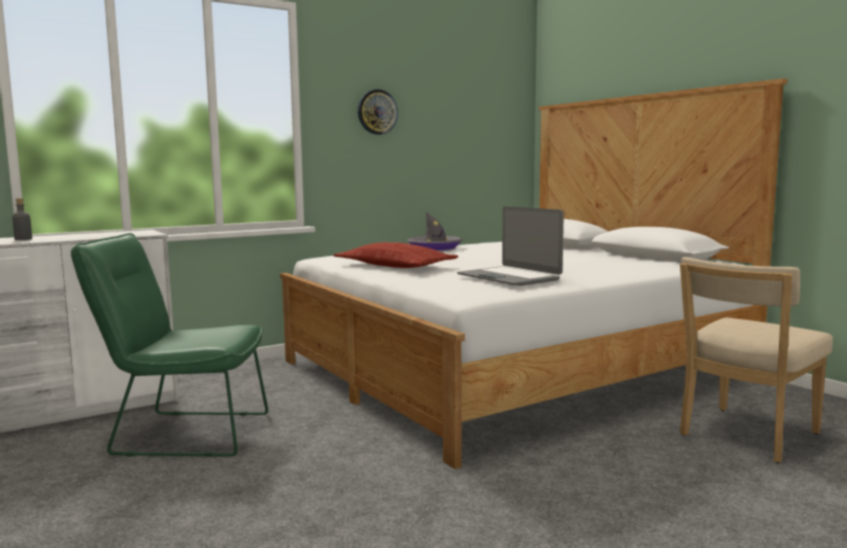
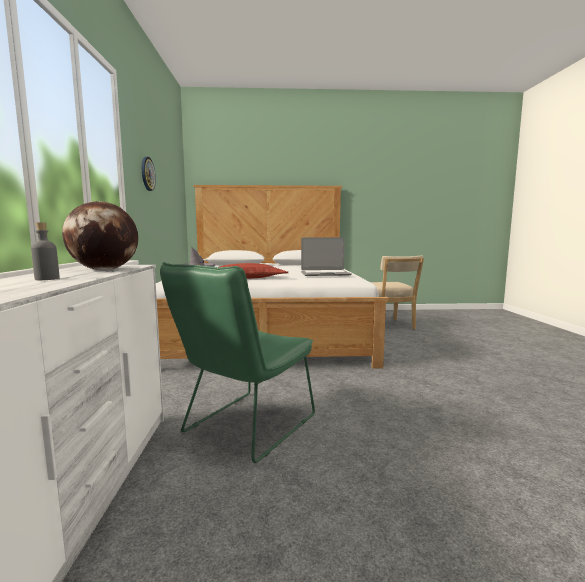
camera: 60 degrees left, 0 degrees up
(96, 236) = (105, 270): none -> globe

